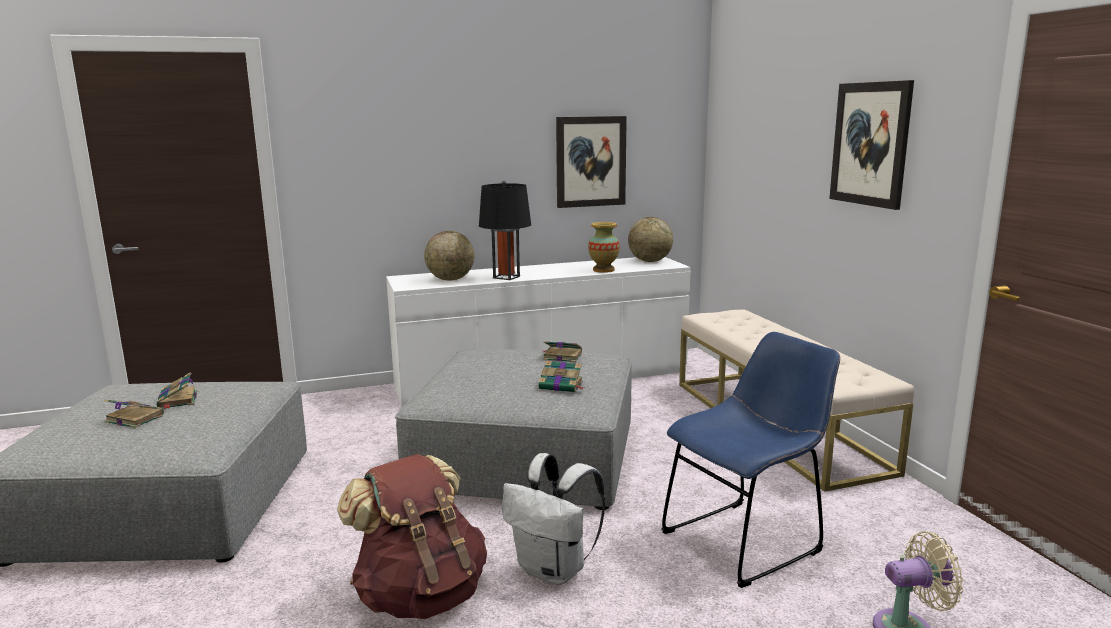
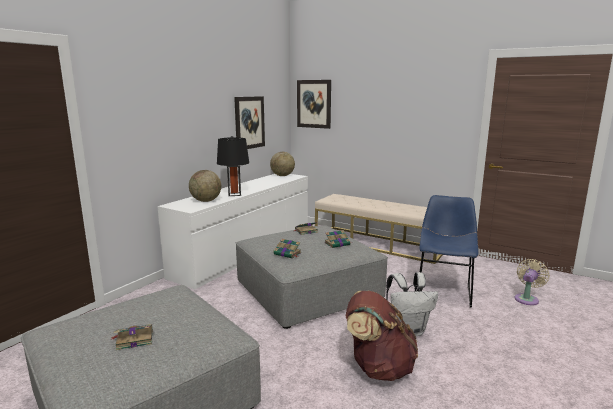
camera: 40 degrees left, 0 degrees up
(177, 400) = (138, 318): book -> book (288, 254)
(603, 270) = (273, 183): vase -> none
(870, 144) = (414, 109): picture -> picture (314, 104)

